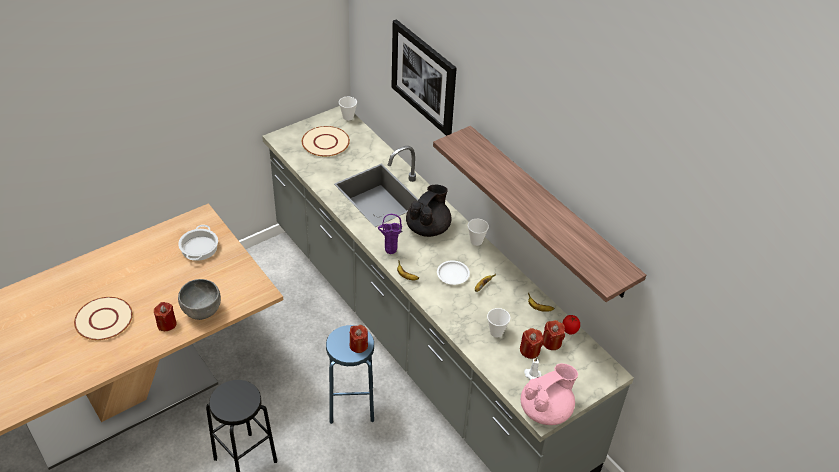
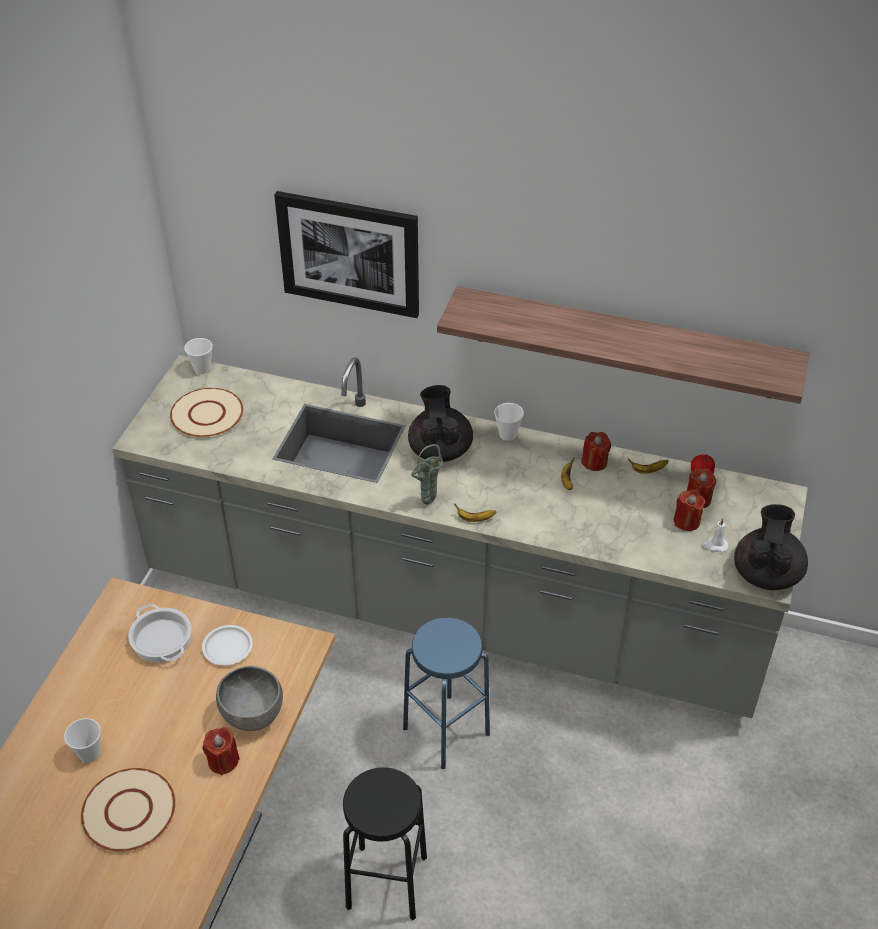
camera: 35 degrees left, 0 degrees up
(358, 345) = (460, 641): red candle -> red candle (594, 462)
(389, 253) = (427, 503): purple vase -> green vase
(453, 274) = (522, 486): white plate -> white plate (227, 647)
(496, 332) = (633, 522): cup -> cup (89, 754)
(546, 410) = (766, 573): pink teapot -> black teapot

